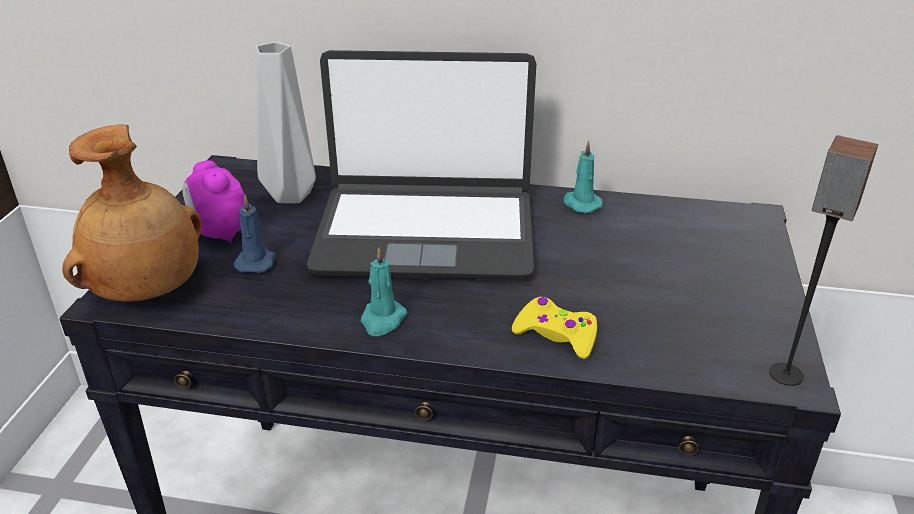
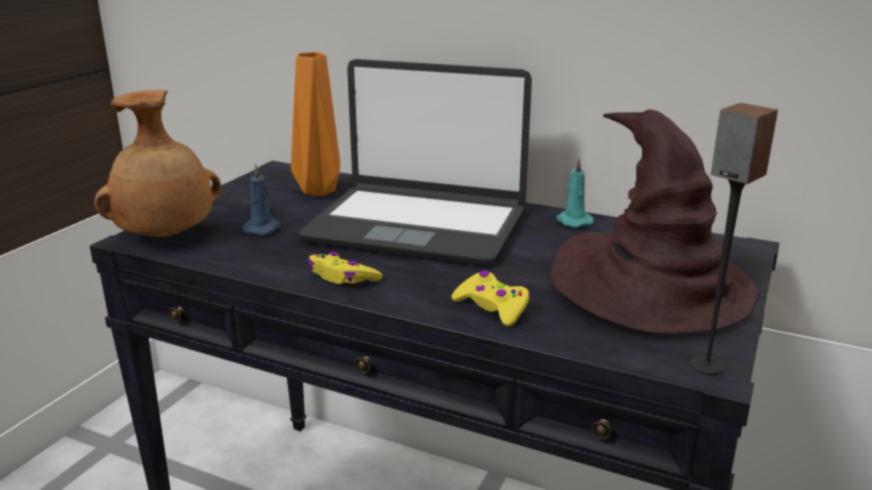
camera: 15 degrees right, 10 degrees down
(220, 233) = (246, 208): alarm clock -> none
(290, 197) = (318, 191): grey vase -> orange vase
(382, 320) = (342, 277): turquoise candle -> yellow game controller
(695, 284) = (652, 288): none -> brown hat

